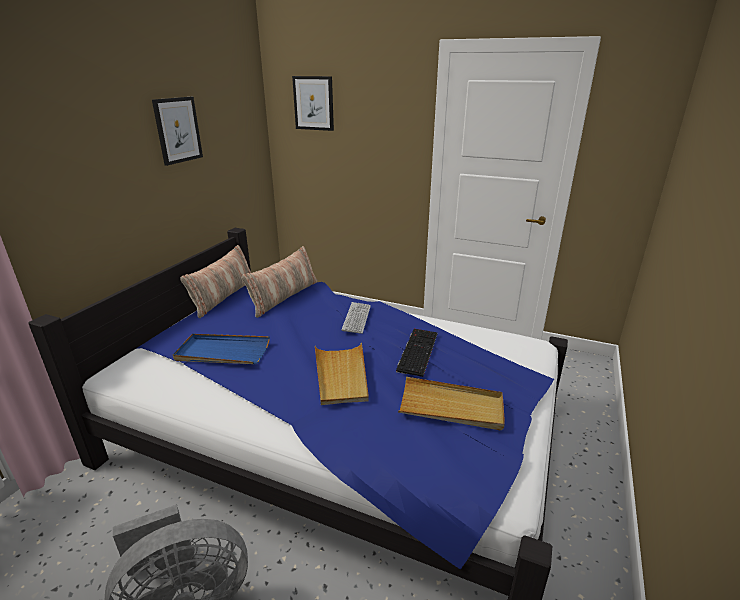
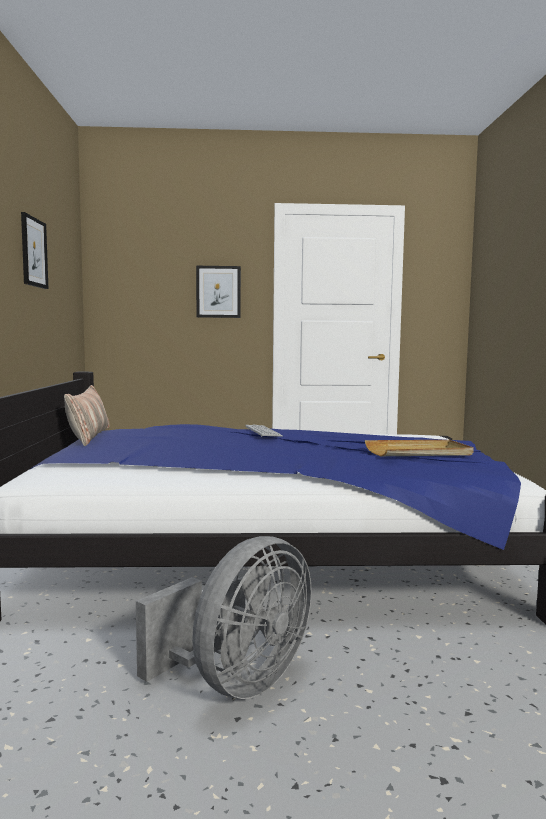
camera: 25 degrees left, 20 degrees down
(222, 352) = (153, 454): blue tray -> none
(283, 297) = (162, 431): pillow -> none
(313, 103) = (143, 258): picture -> picture (218, 292)
(341, 375) = (300, 451): beige tray -> none
(417, 351) = (346, 438): keyboard -> none

